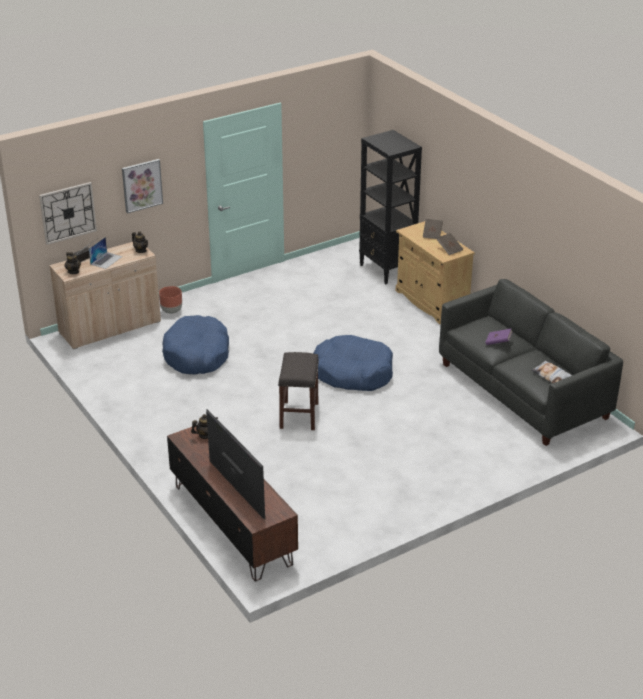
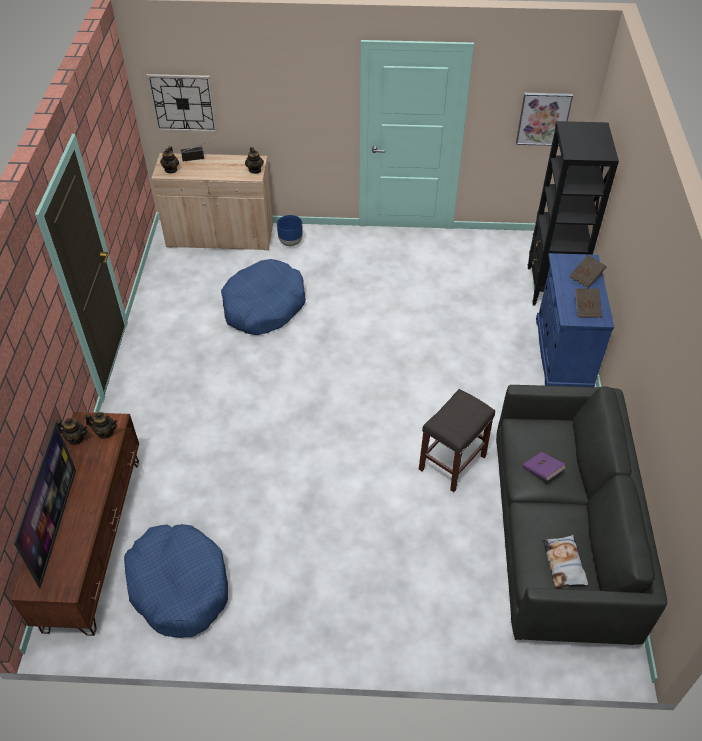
camera: 35 degrees right, 15 degrees up
(106, 260) = (212, 168): laptop -> none
(142, 185) = (275, 96): picture -> picture (543, 118)
(172, 311) = (290, 242): brown planter -> blue planter
(188, 447) = (75, 438): none -> teapot
(299, 415) = (286, 434): grey stool -> grey stool (452, 462)
(353, 373) = (391, 407): blue dog bed -> blue dog bed (179, 586)
(431, 302) = (562, 353): beige cabinet -> blue cabinet

